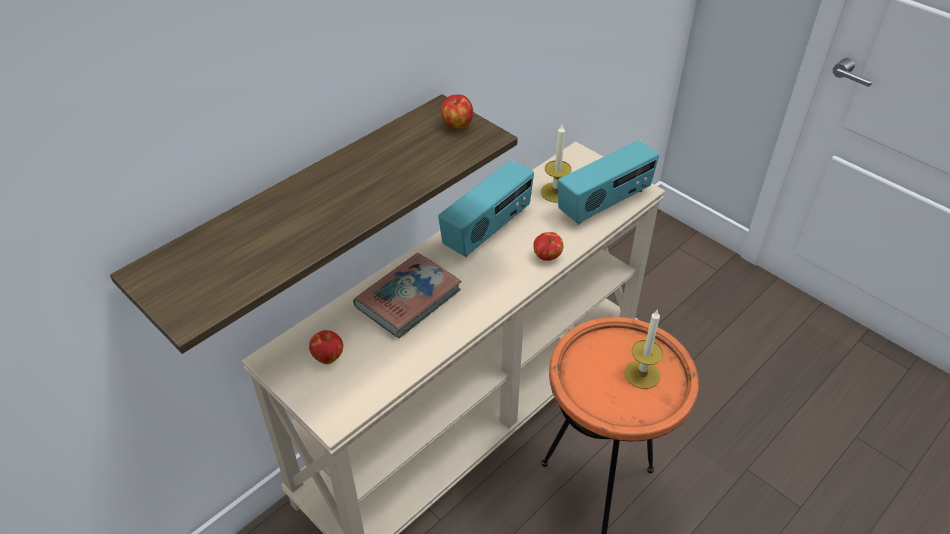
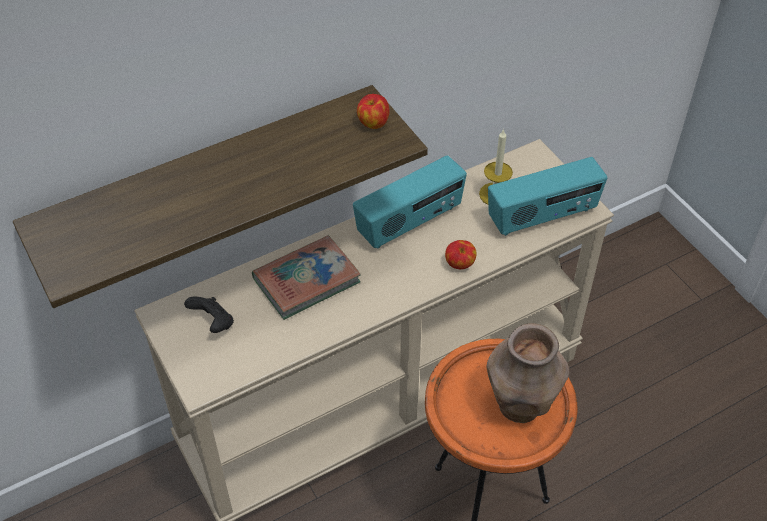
camera: 15 degrees right, 5 degrees up
(328, 356) = (213, 323): apple -> black game controller
(642, 374) = (520, 406): candle -> brown vase

